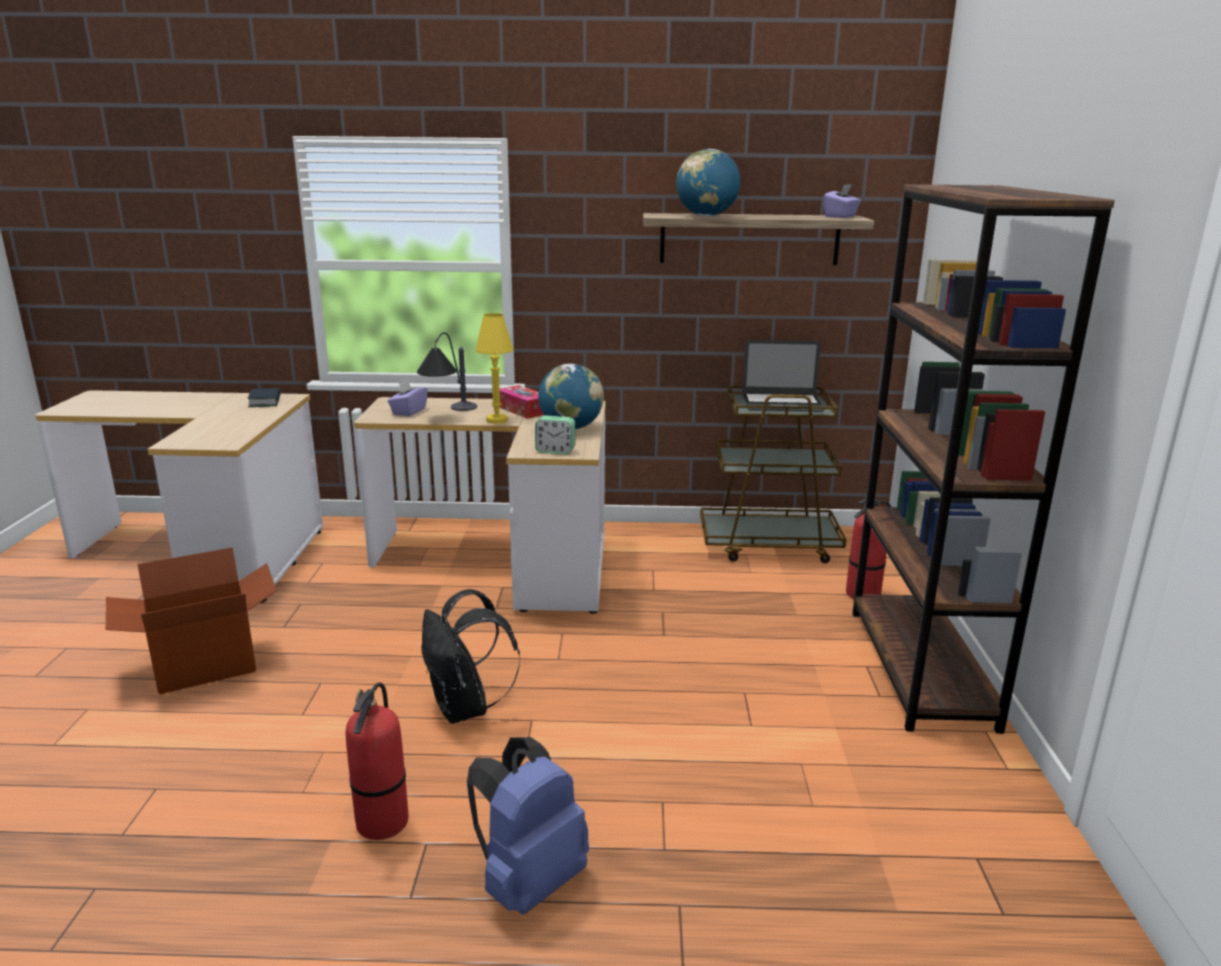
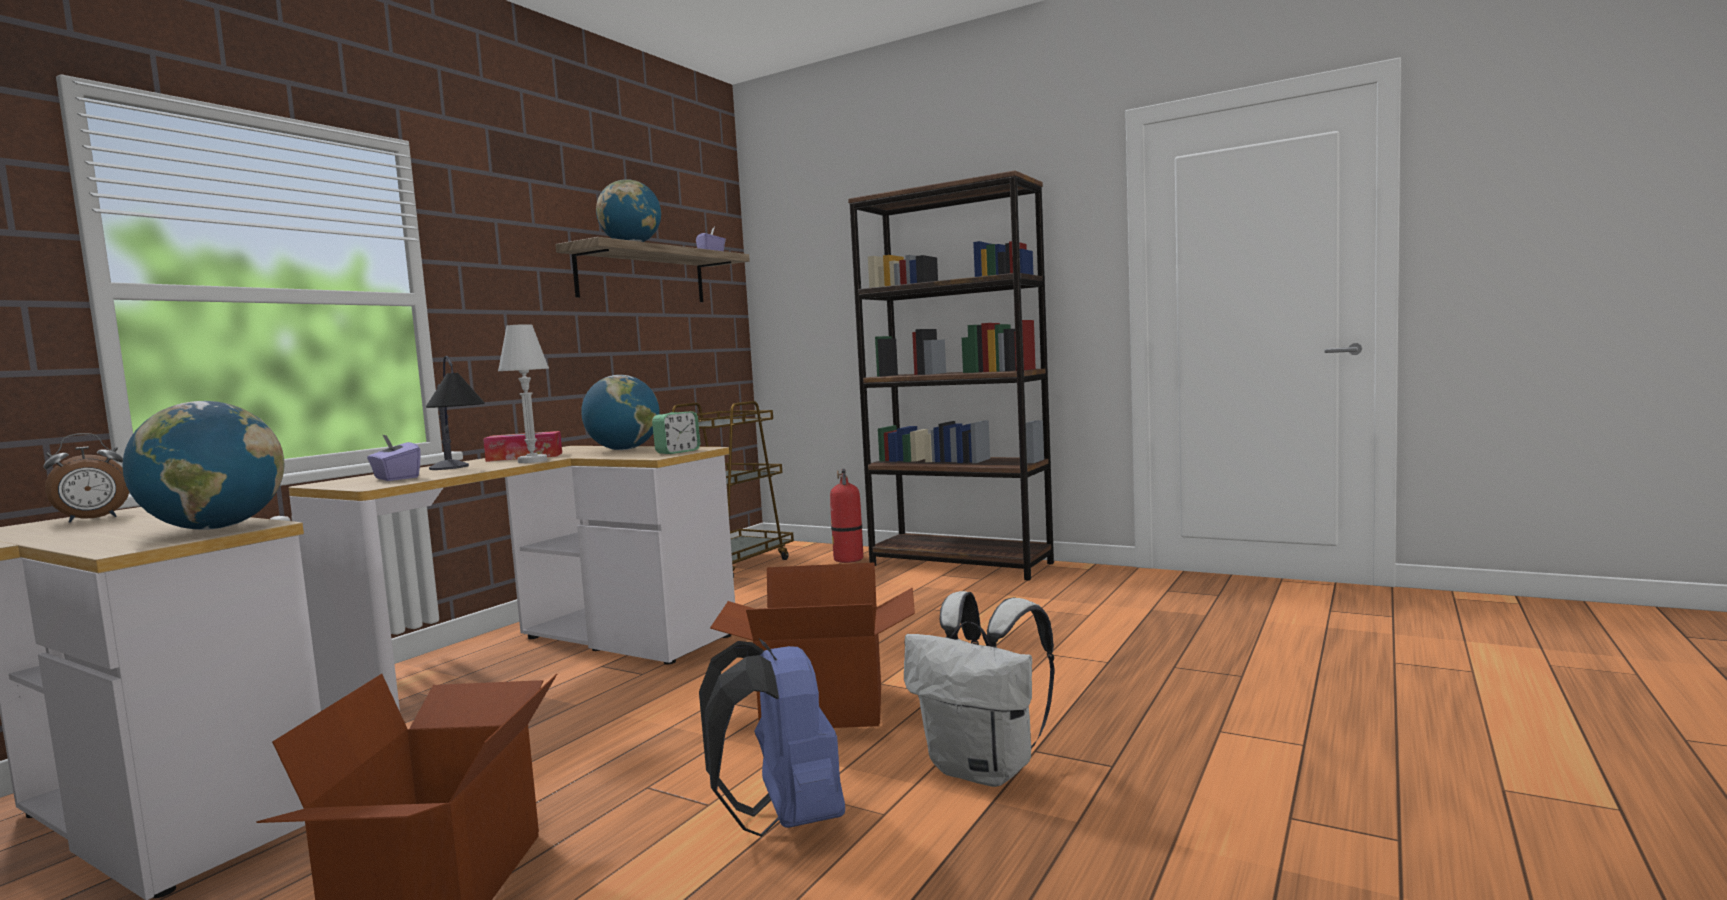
camera: 60 degrees left, 15 degrees down
(222, 439) = (215, 528): none -> globe
(265, 402) = (93, 519): book -> alarm clock
(383, 823) = (985, 769): fire extinguisher -> white backpack
(465, 709) = (822, 709): black backpack -> cardboard box
(497, 420) = (532, 461): yellow table lamp -> white table lamp
(528, 880) = (1117, 712): blue backpack -> blue backpack (784, 819)
(782, 403) = (715, 422): laptop -> none

